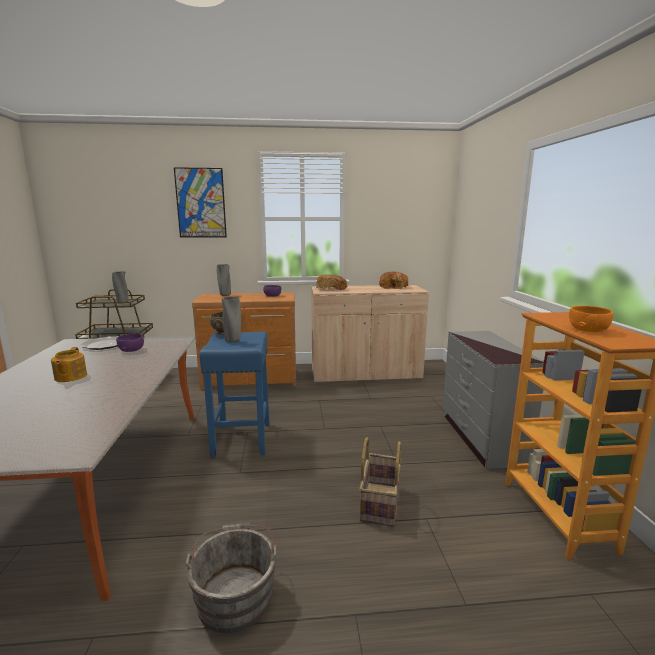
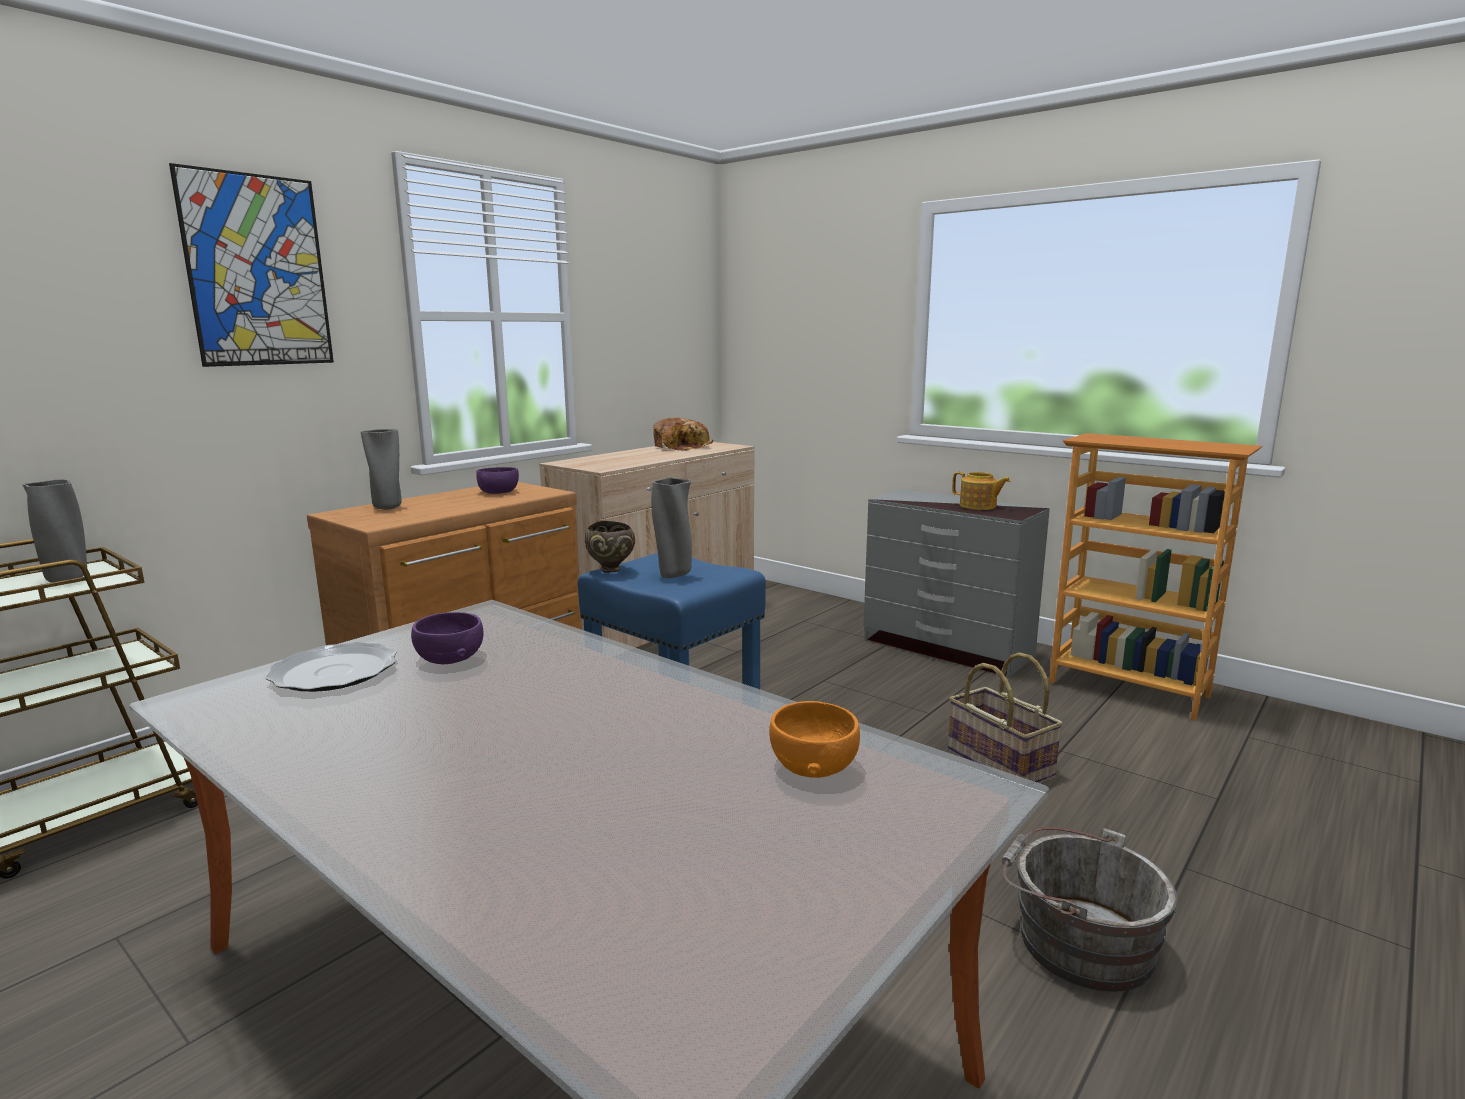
camera: 45 degrees left, 0 degrees up
(70, 377) = (511, 738): teapot -> teapot (978, 506)
(331, 288) = (596, 462): bread -> none
(587, 329) = (1169, 444): orange bowl -> orange bowl (812, 765)

